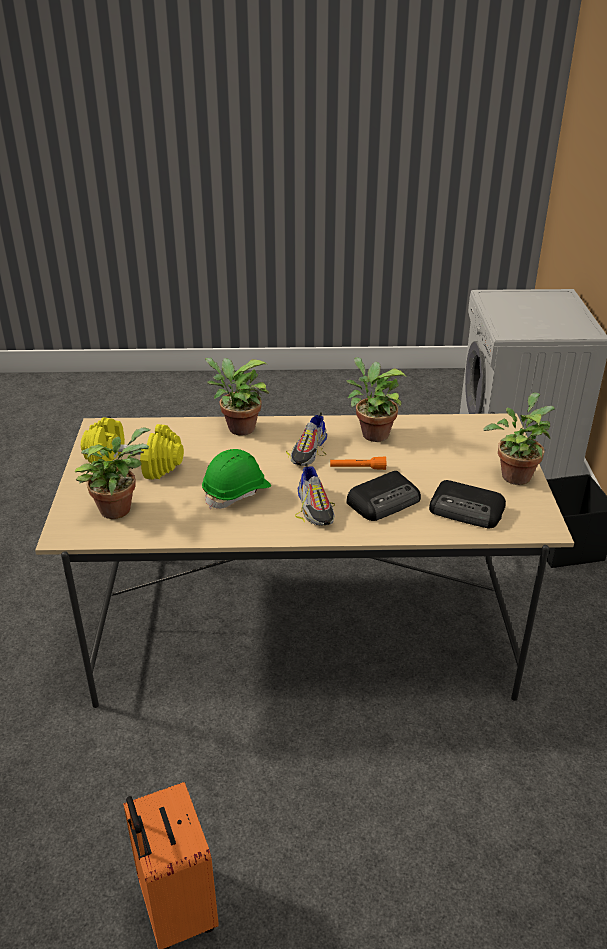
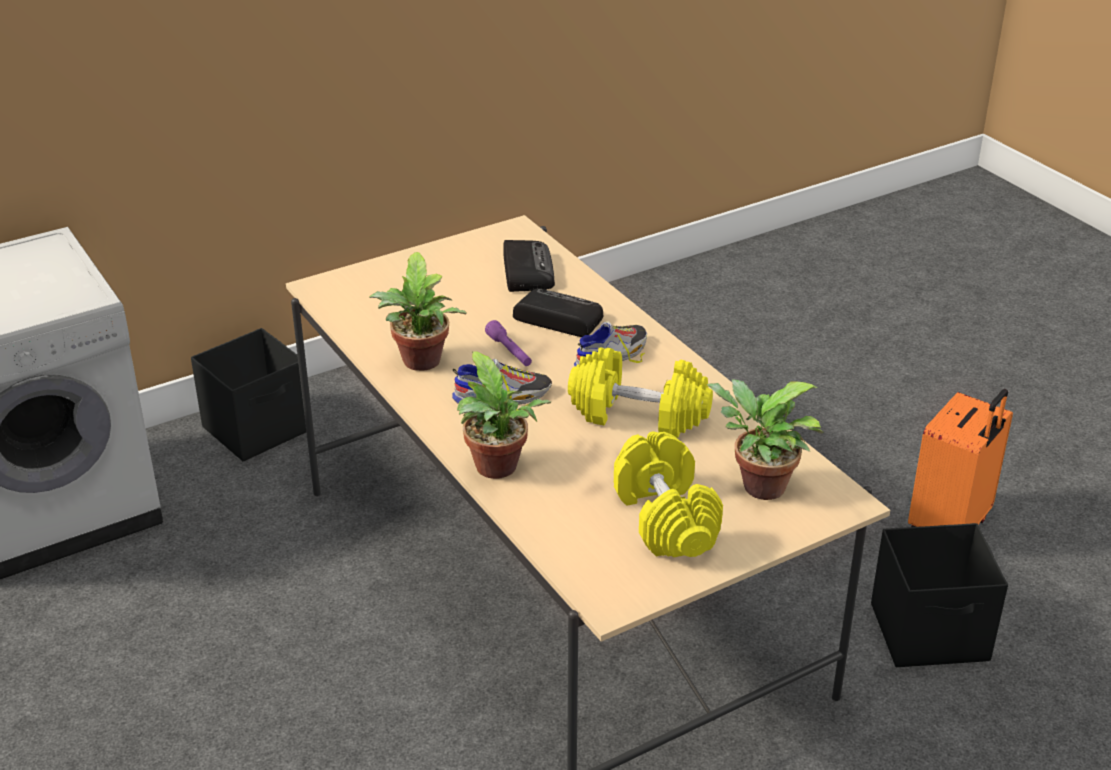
camera: 120 degrees left, 0 degrees up
(90, 799) = (931, 633): none -> black storage box
(237, 492) = (639, 414): green hard hat -> yellow dumbbell
(357, 468) = (509, 351): orange flashlight -> purple flashlight
(515, 474) = (431, 259): potted plant -> none

